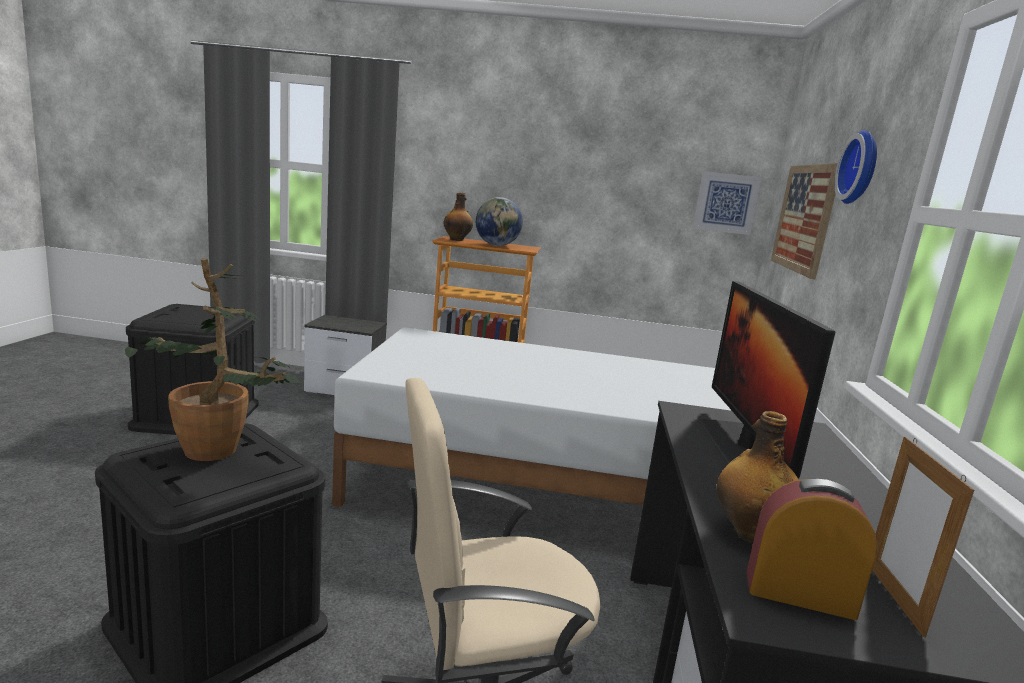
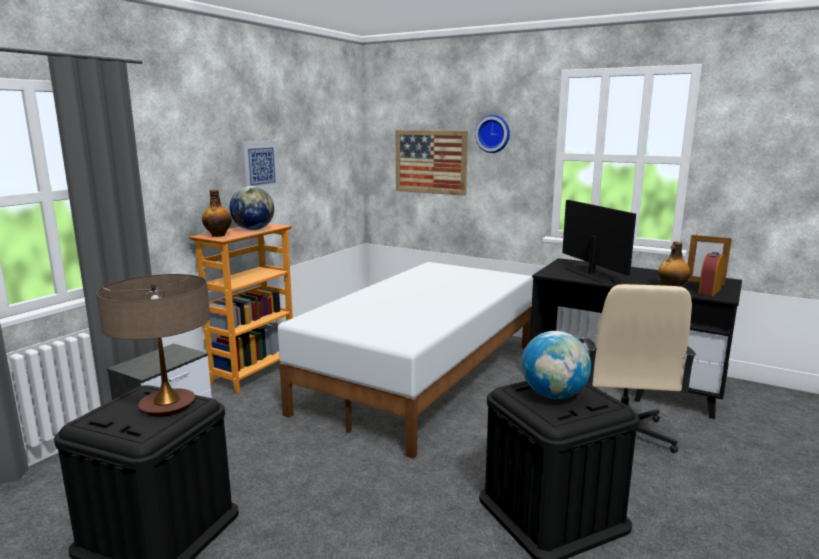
camera: 65 degrees left, 0 degrees up
(203, 317) = (167, 406): none -> table lamp
(219, 454) = (553, 395): potted plant -> globe
(726, 203) = (347, 158): picture -> picture (260, 165)
(743, 448) = (592, 274): monitor -> monitor turned 135 degrees counterclockwise

